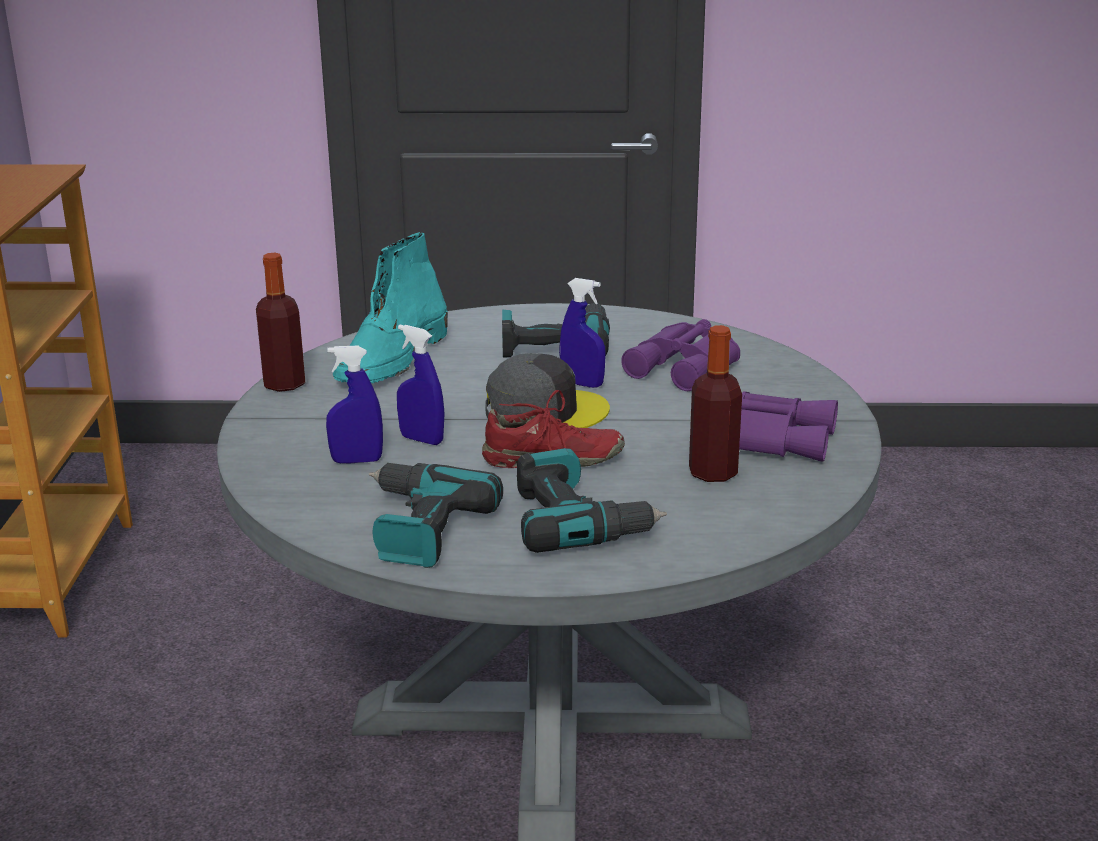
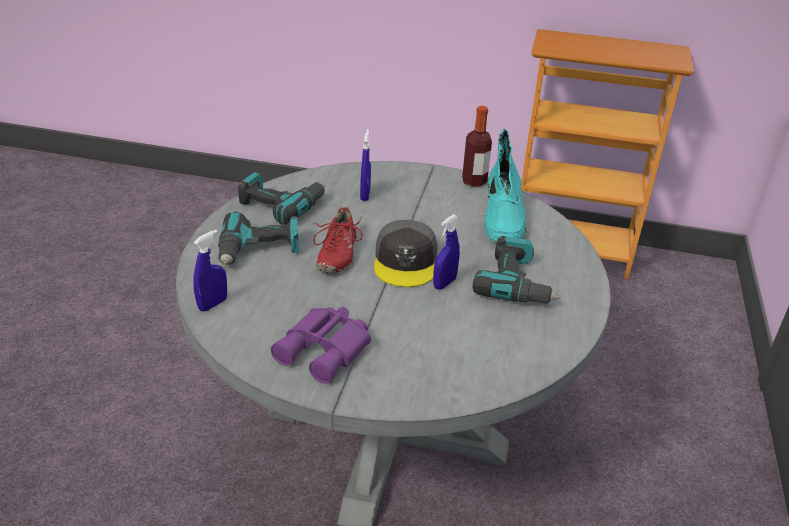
camera: 100 degrees right, 10 degrees up
(392, 360) = (503, 217): turquoise boot -> turquoise boot turned 120 degrees counterclockwise
(422, 440) = (382, 216): blue spray bottle -> blue spray bottle (213, 304)
(686, 367) = (461, 337): purple binoculars -> none
(713, 473) = (289, 310): bottle -> none

